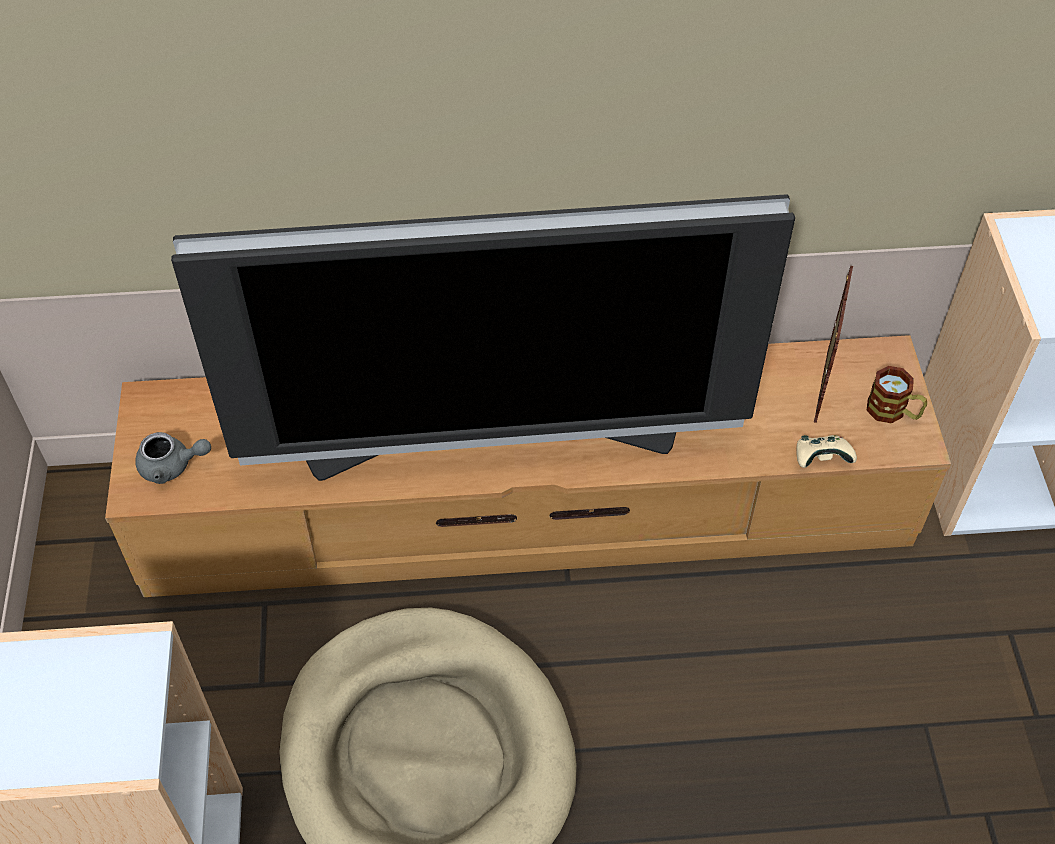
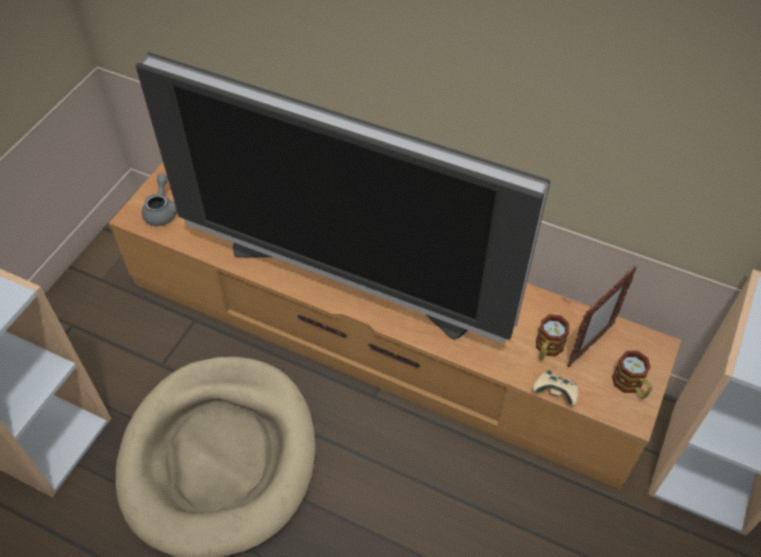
camera: 30 degrees right, 0 degrees up
(172, 466) = (162, 210): grey teapot -> grey teapot turned 120 degrees counterclockwise
(778, 414) = (547, 349): none -> mug

